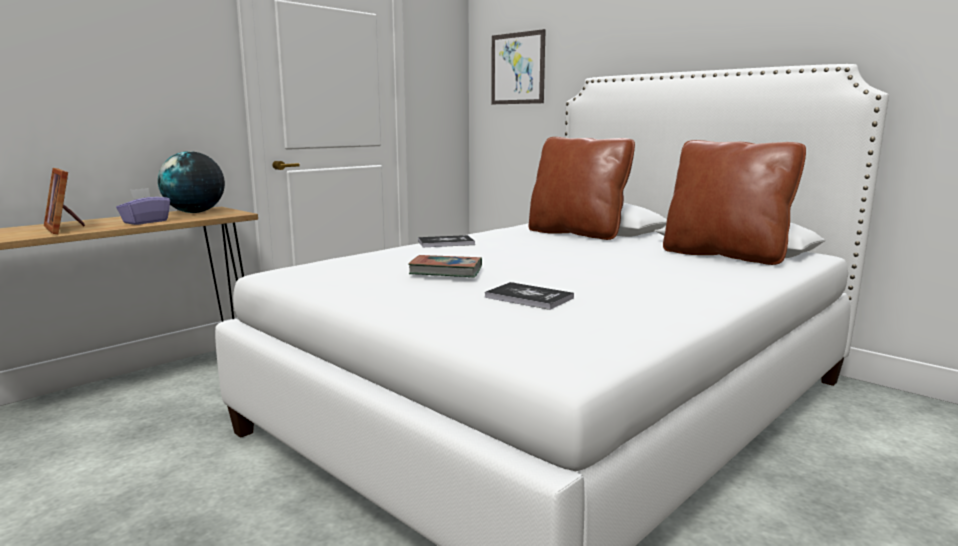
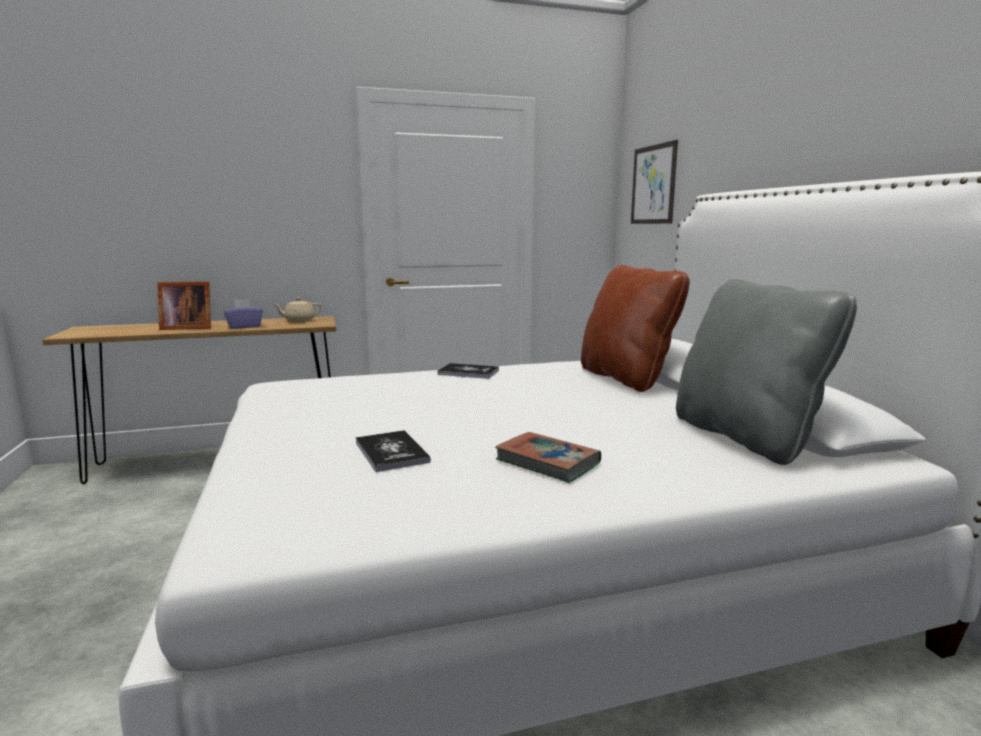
camera: 30 degrees right, 0 degrees up
(65, 229) = (186, 328): picture frame -> picture frame turned 90 degrees counterclockwise
(195, 212) = (298, 320): globe -> beige teapot
(446, 271) = (383, 406): book -> book (547, 462)
(725, 255) = (746, 437): brown pillow -> grey pillow

